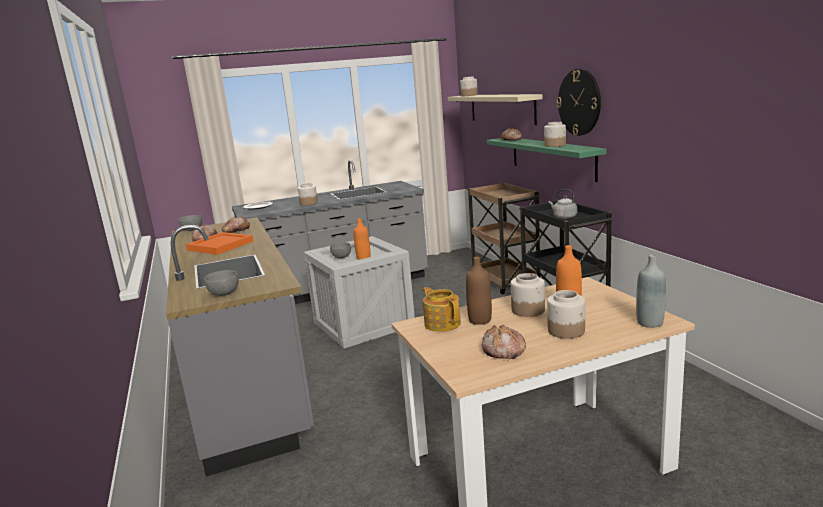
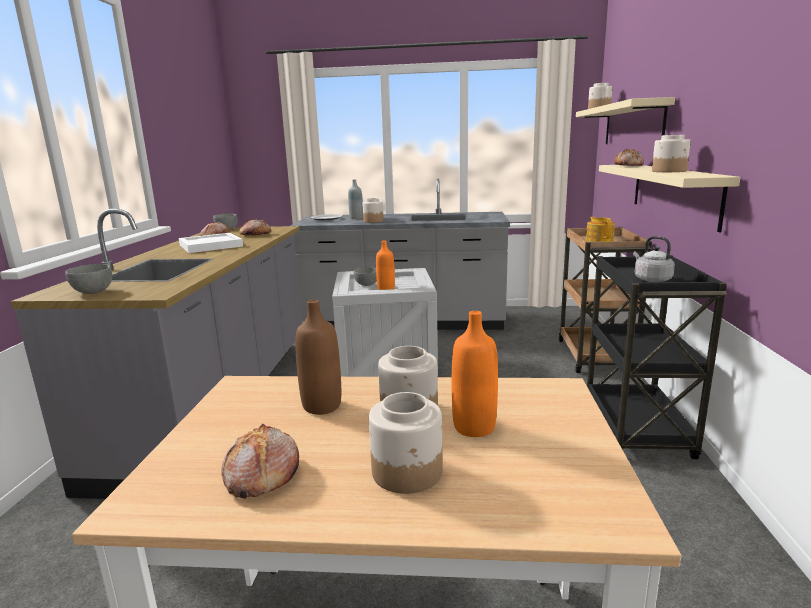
camera: 25 degrees right, 0 degrees up
(219, 246) = (210, 245): orange tray -> white tray
(442, 323) = (271, 395): teapot -> teapot (599, 242)
(551, 157) = (673, 192): green shelf -> beige shelf
(579, 102) = (716, 103): wall clock -> none
(649, 323) = (579, 513): grey bottle -> grey bottle (356, 218)

